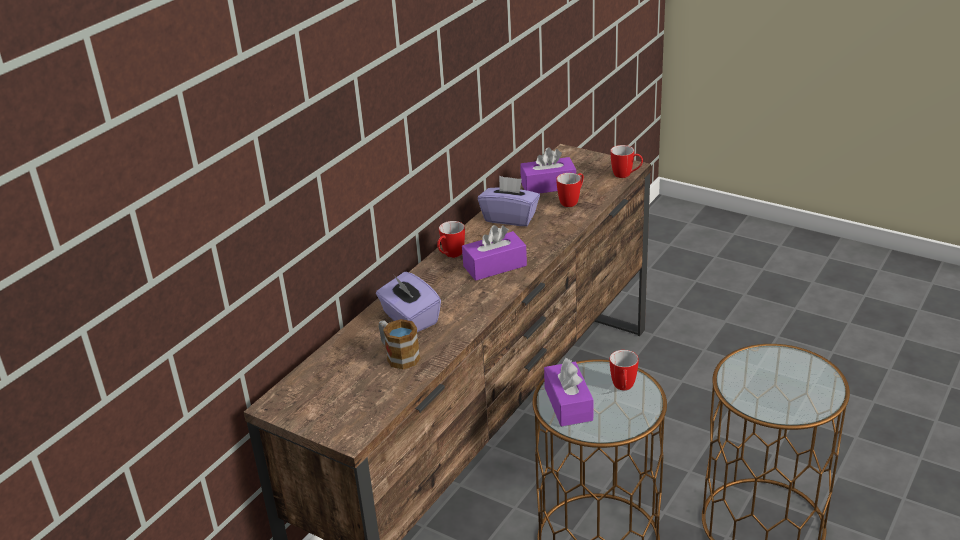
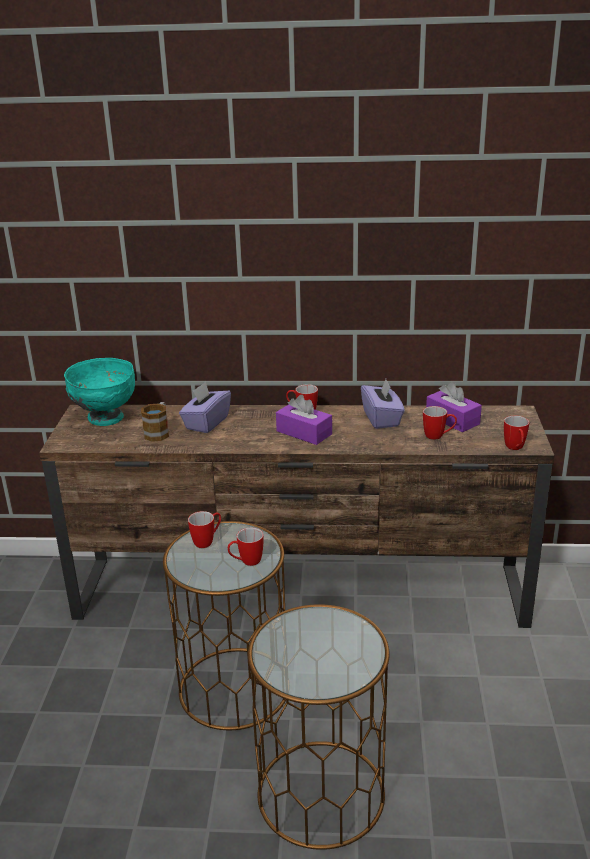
camera: 60 degrees right, 5 degrees down
(319, 388) = (105, 418): none -> turquoise bowl
(568, 404) = (207, 541): purple tissue box -> mug

